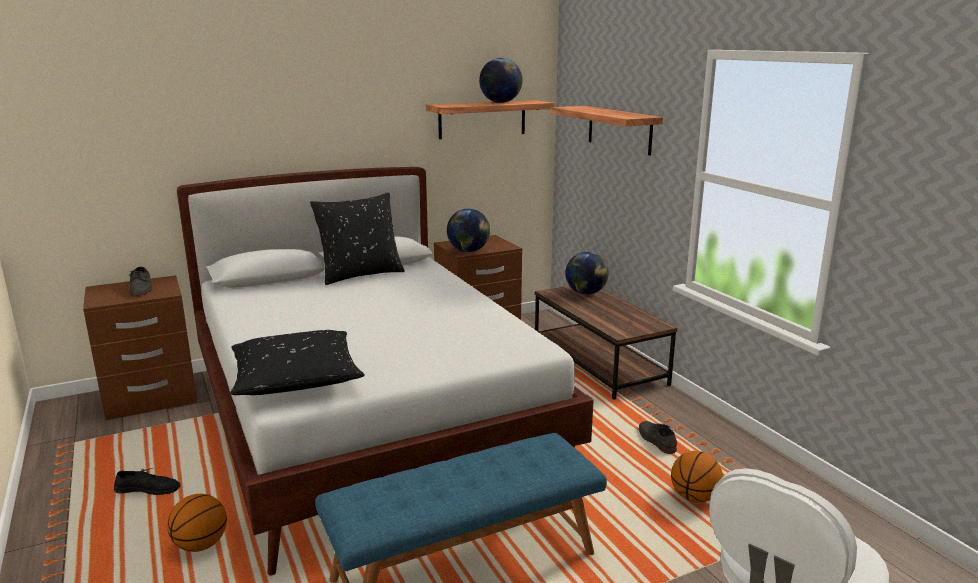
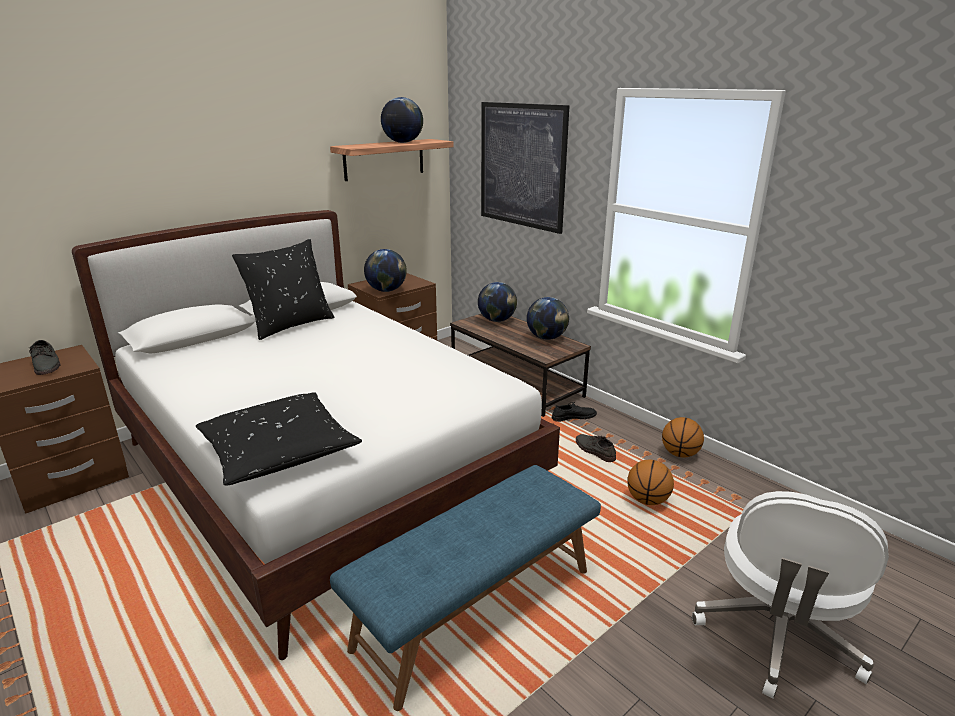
camera: 15 degrees left, 5 degrees up
(148, 488) = (105, 586): black shoe -> black shoe (573, 416)
(201, 545) = (192, 640): basketball -> basketball (680, 454)
(619, 129) = (522, 166): shelf -> picture
(631, 315) = (546, 338): none -> globe

